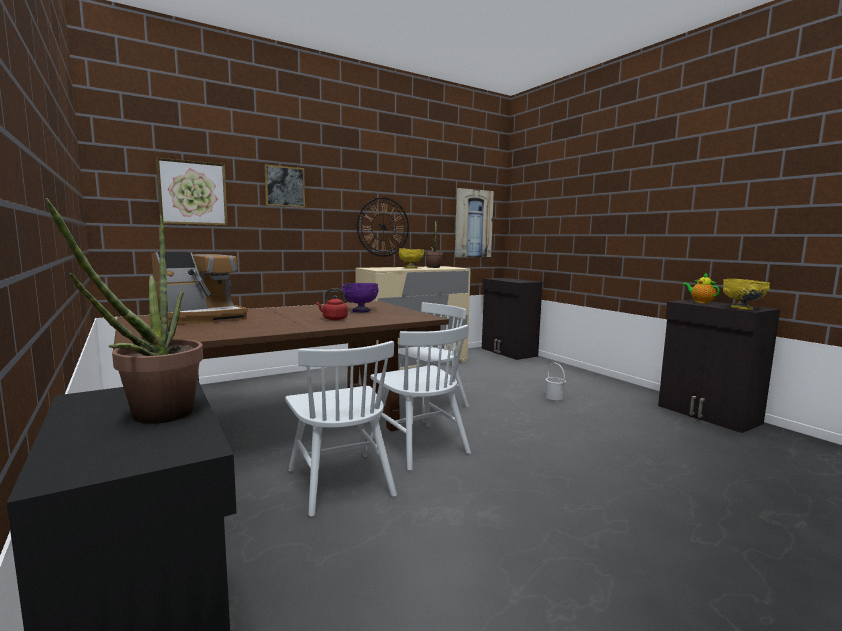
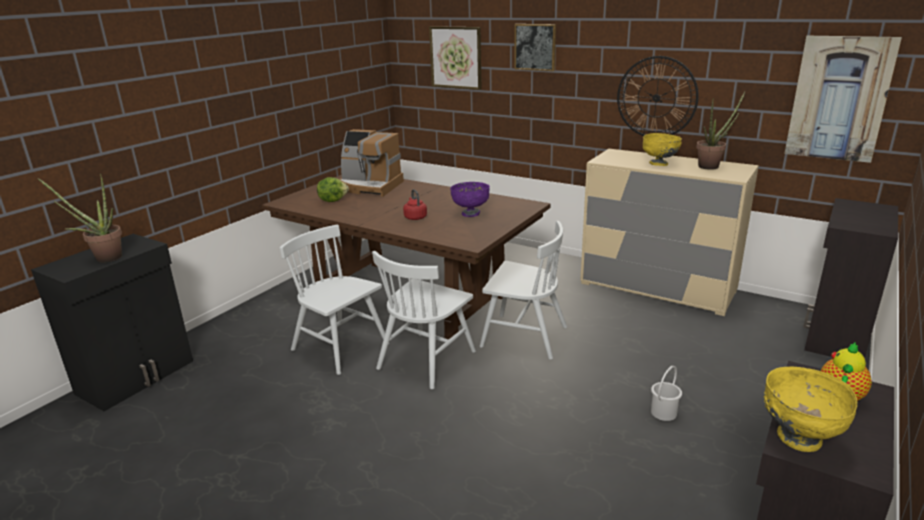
camera: 65 degrees right, 15 degrees up
(204, 329) = (332, 200): none -> lettuce
(340, 482) = (340, 347): white chair -> white chair turned 90 degrees clockwise

